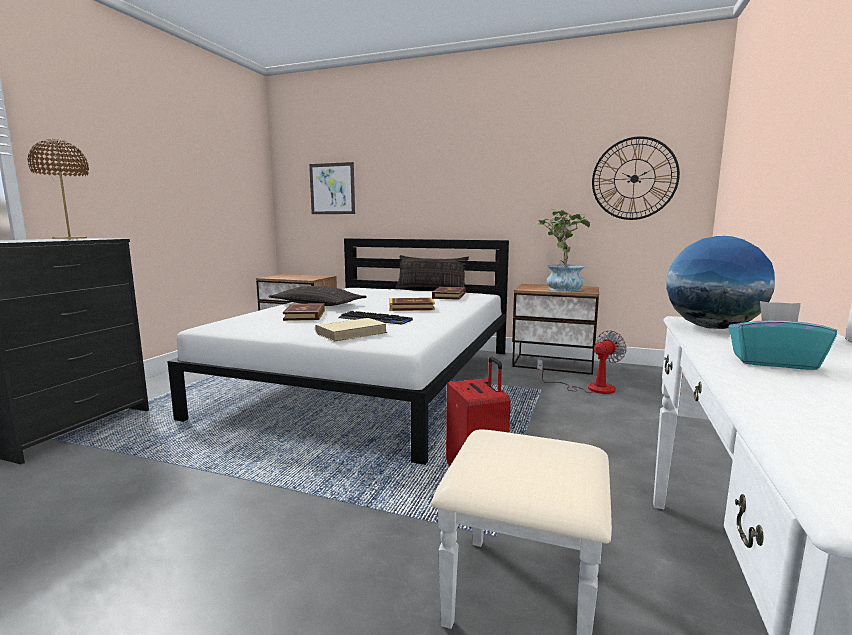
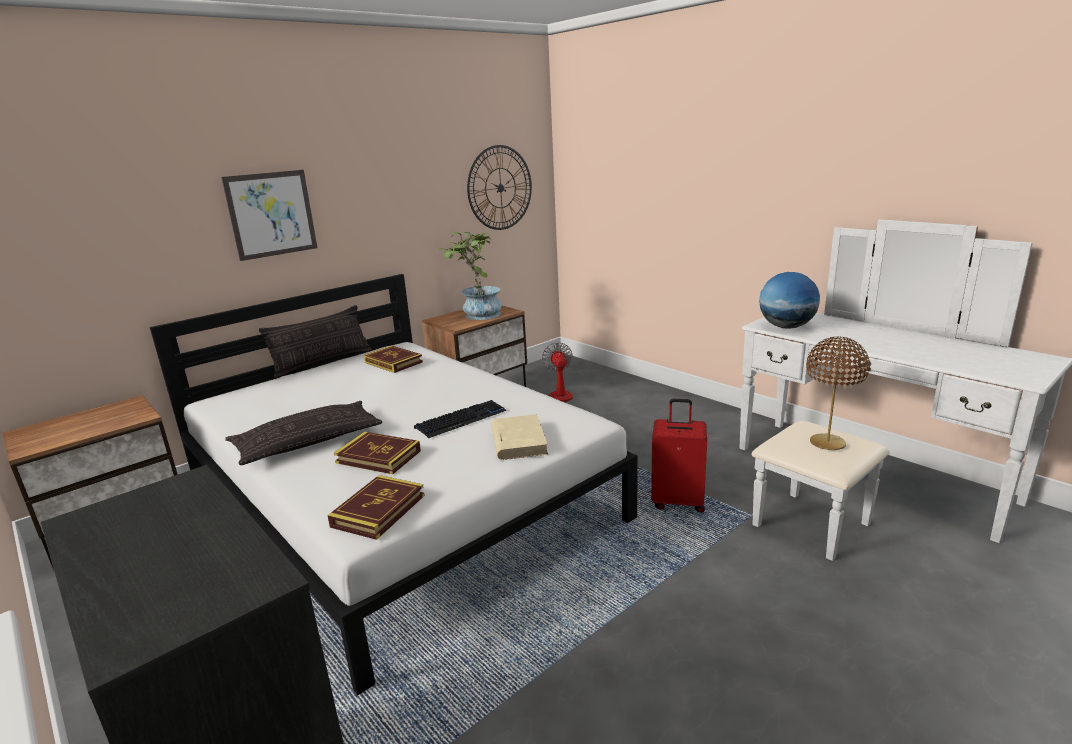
camera: 60 degrees left, 10 degrees up
(70, 239) = (167, 518): brown table lamp -> brown table lamp (828, 443)
(332, 189) = (92, 245): picture -> picture (271, 214)
(411, 307) = (427, 392): book -> book (378, 511)
(773, 362) = (867, 339): turquoise tissue box -> none

